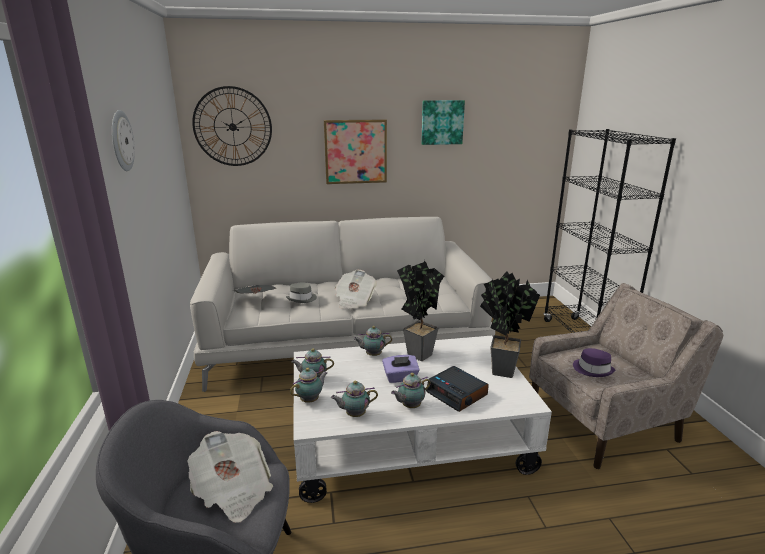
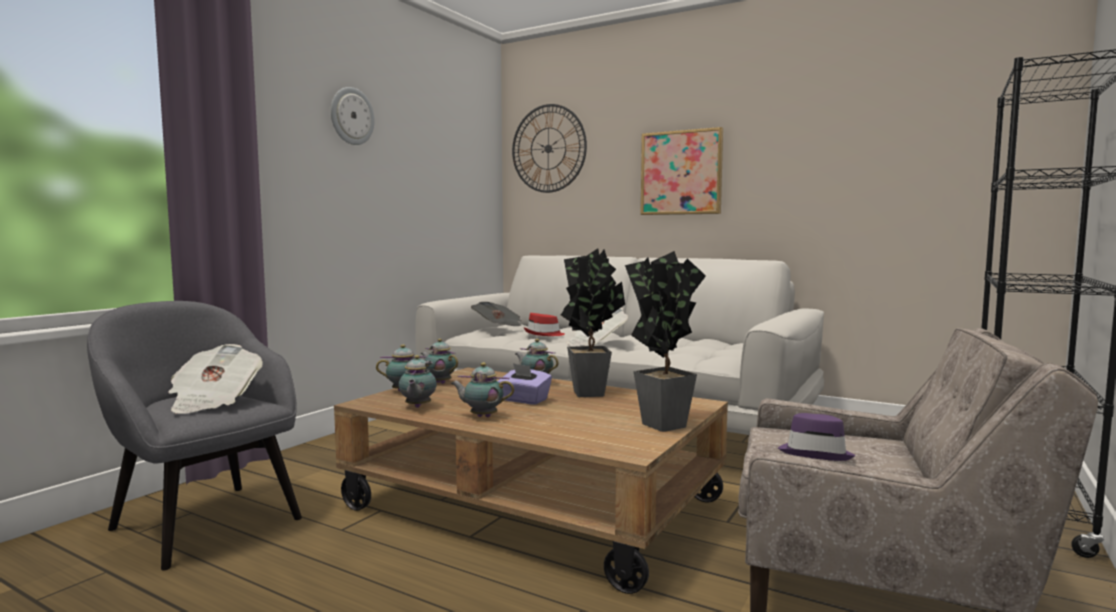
camera: 40 degrees right, 15 degrees down
(302, 299) = (544, 334): grey hat -> red hat
(354, 414) = (417, 407): teapot -> teapot turned 120 degrees counterclockwise
(408, 437) = (534, 504): white coffee table -> brown coffee table
(442, 122) = (807, 126): picture -> none
(457, 394) = (557, 423): alarm clock -> none

